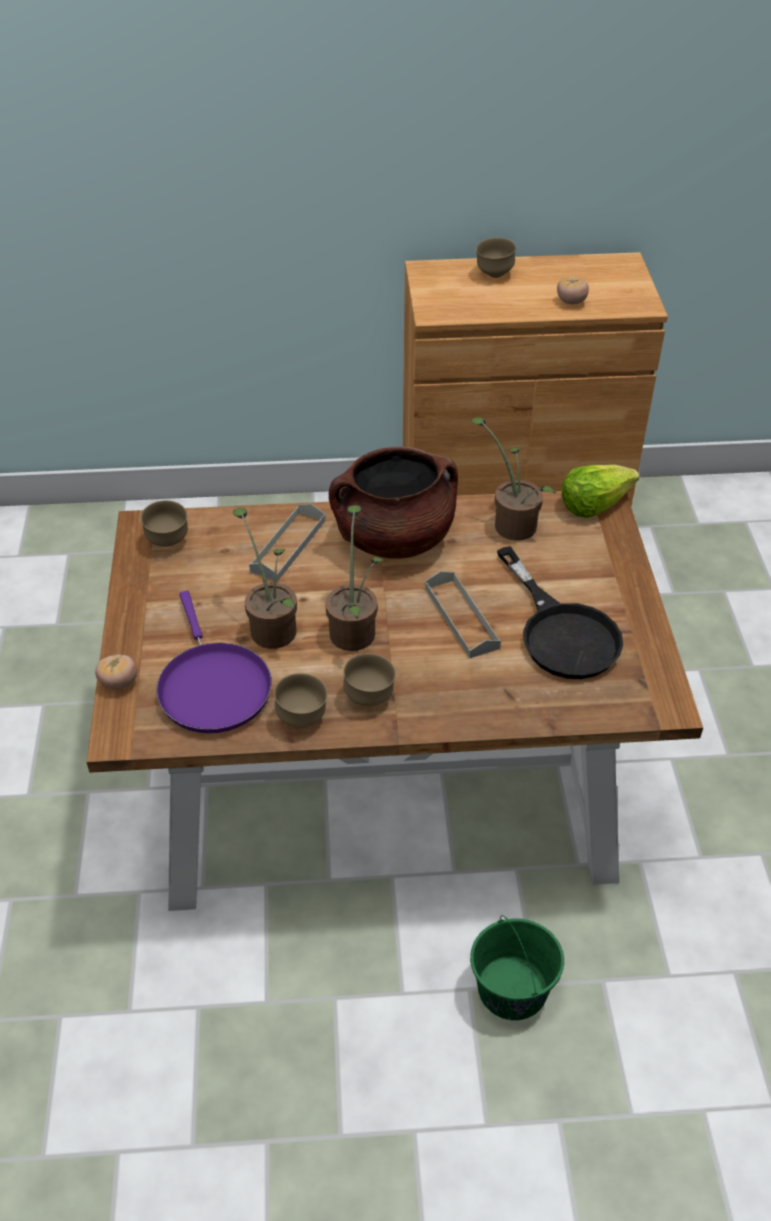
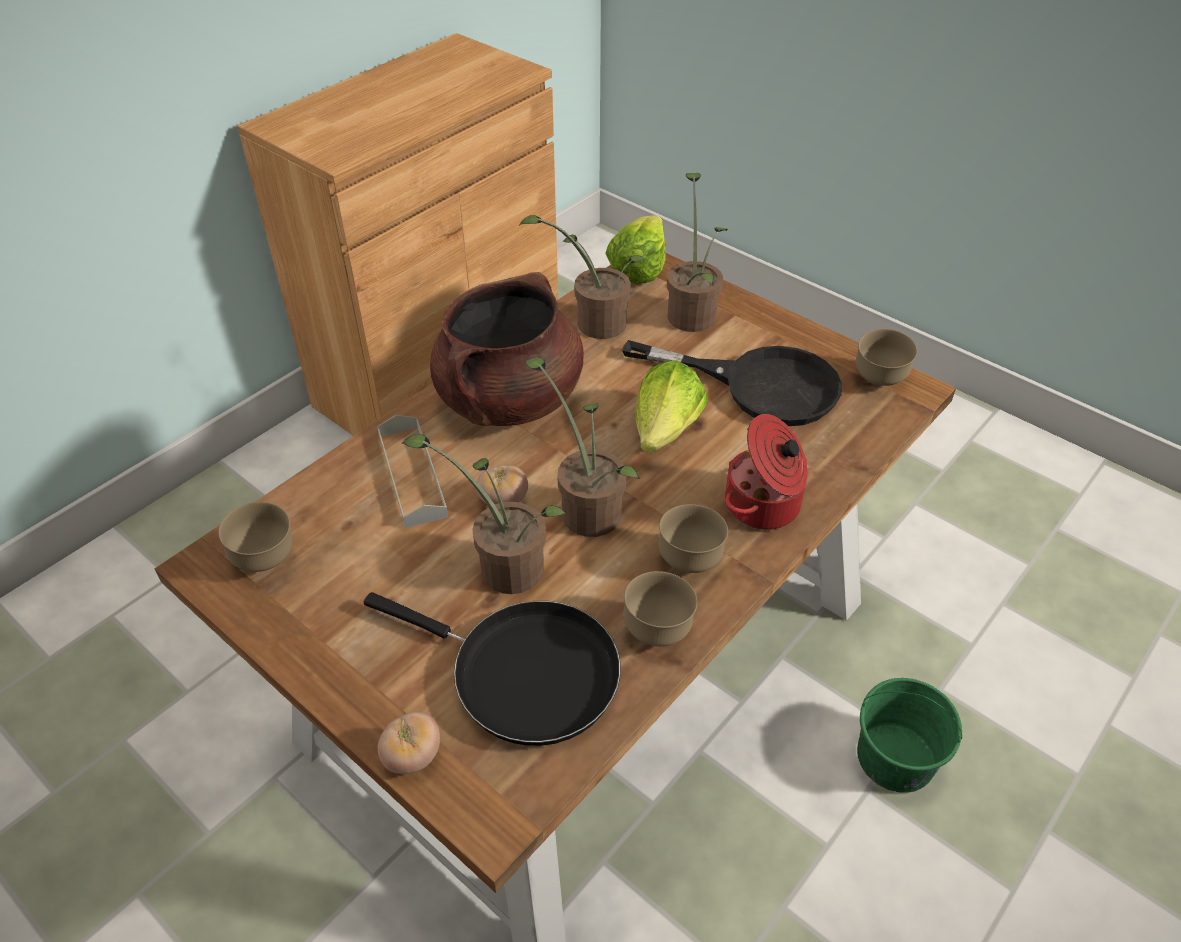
camera: 45 degrees left, 0 degrees up
(212, 686) = (524, 673): purple frying pan -> black frying pan
(456, 701) = (764, 505): none -> cooking pot
(461, 617) = (666, 430): grey tray -> lettuce
(494, 274) = (349, 100): brown bowl -> brown bowl (878, 380)
(571, 302) = (455, 92): tomato -> tomato (503, 501)
(588, 556) = (692, 312): none -> potted plant

